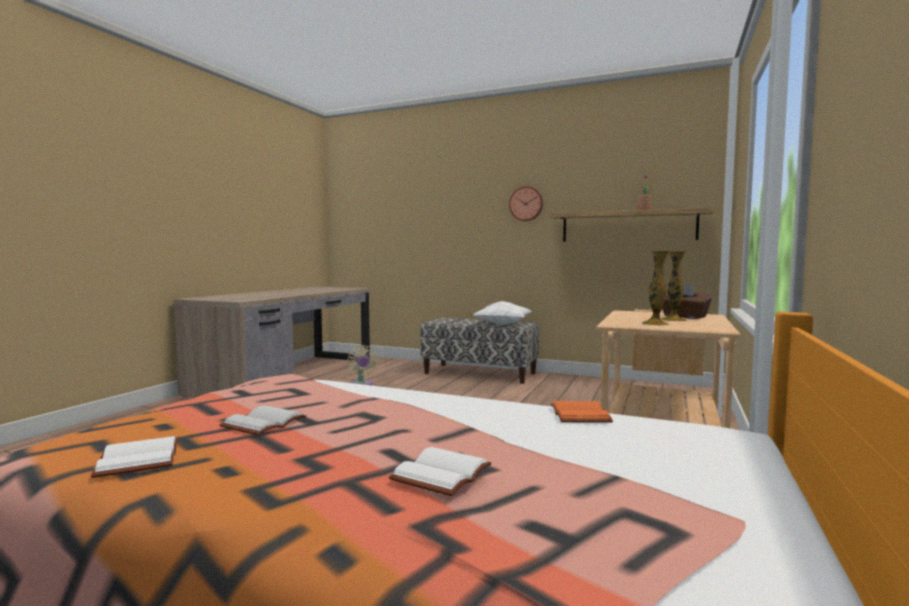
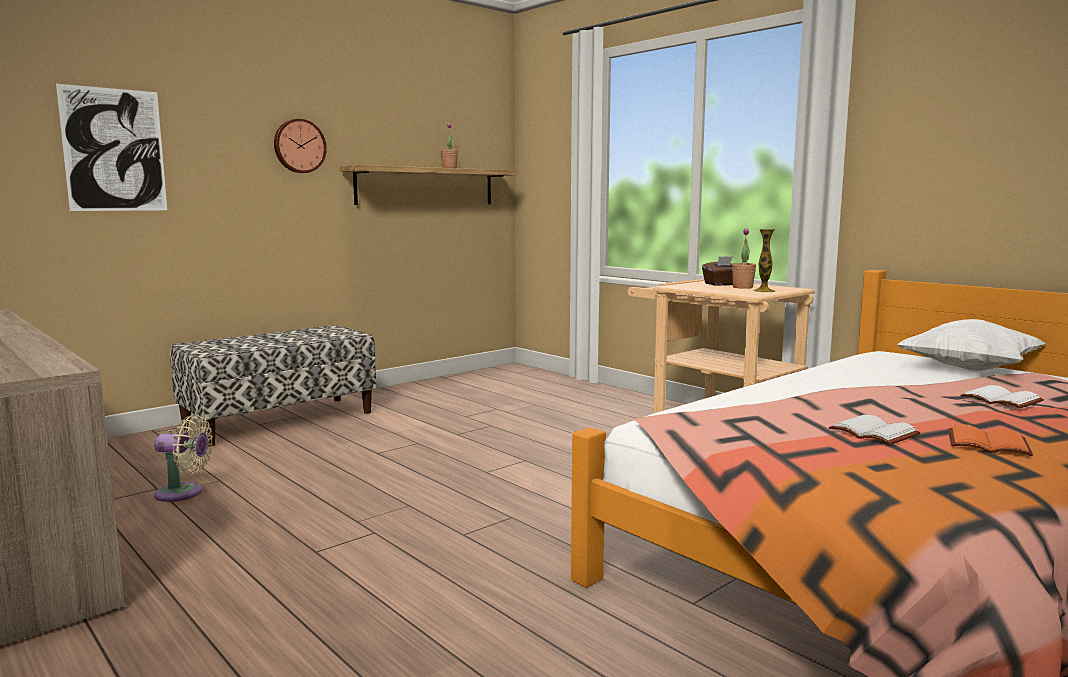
camera: 65 degrees left, 5 degrees up
(136, 459) = (993, 472): white book -> none
(429, 214) = (114, 150): none -> picture
(503, 325) = (321, 335): white pillow -> white pillow (968, 369)
(582, 415) = (843, 366): orange book -> orange book (989, 443)
(674, 320) = (742, 287): vase -> potted plant

